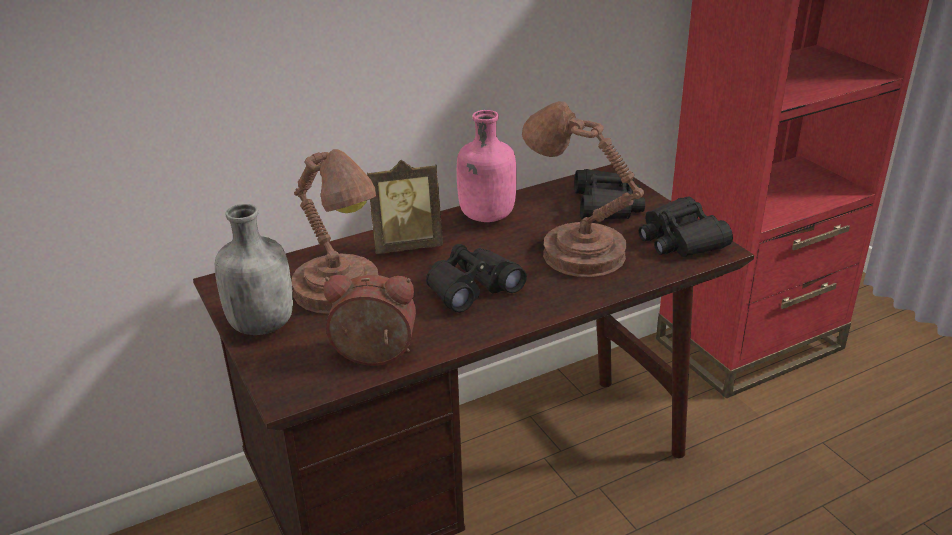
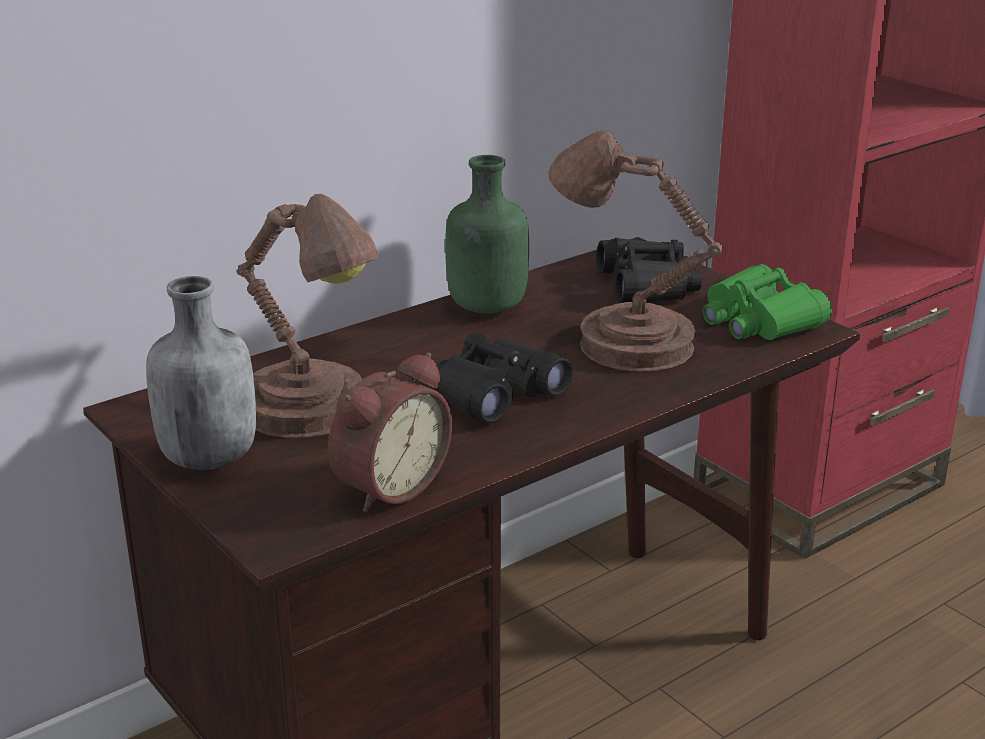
camera: 10 degrees left, 5 degrees down
(374, 357) = (387, 486): alarm clock -> alarm clock turned 135 degrees clockwise
(407, 245) = (386, 348): picture frame -> none
(486, 217) = (486, 308): pink bottle -> green bottle
(680, 240) = (758, 321): black binoculars -> green binoculars

